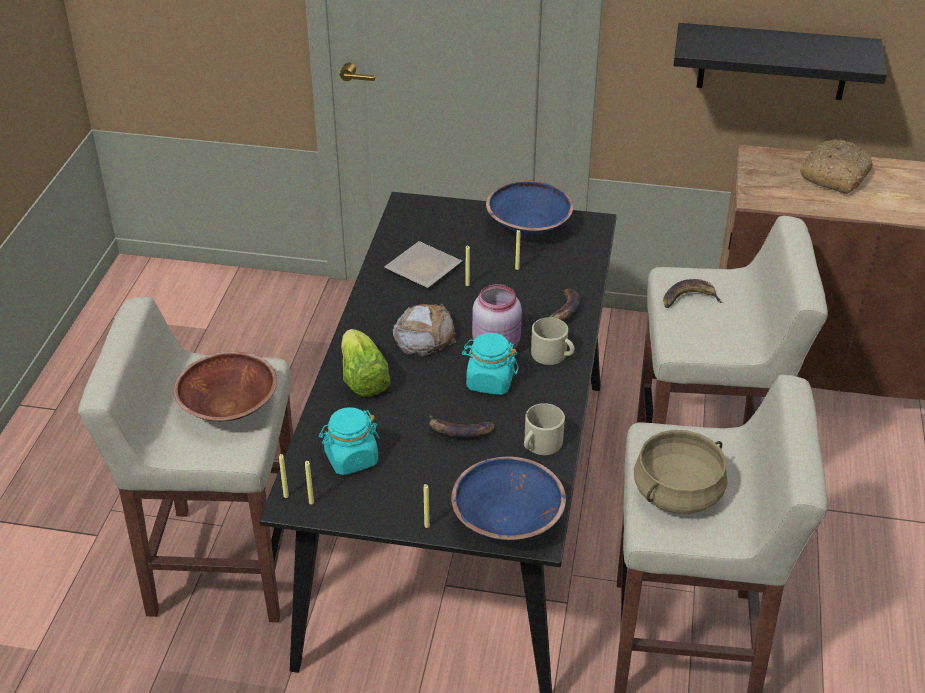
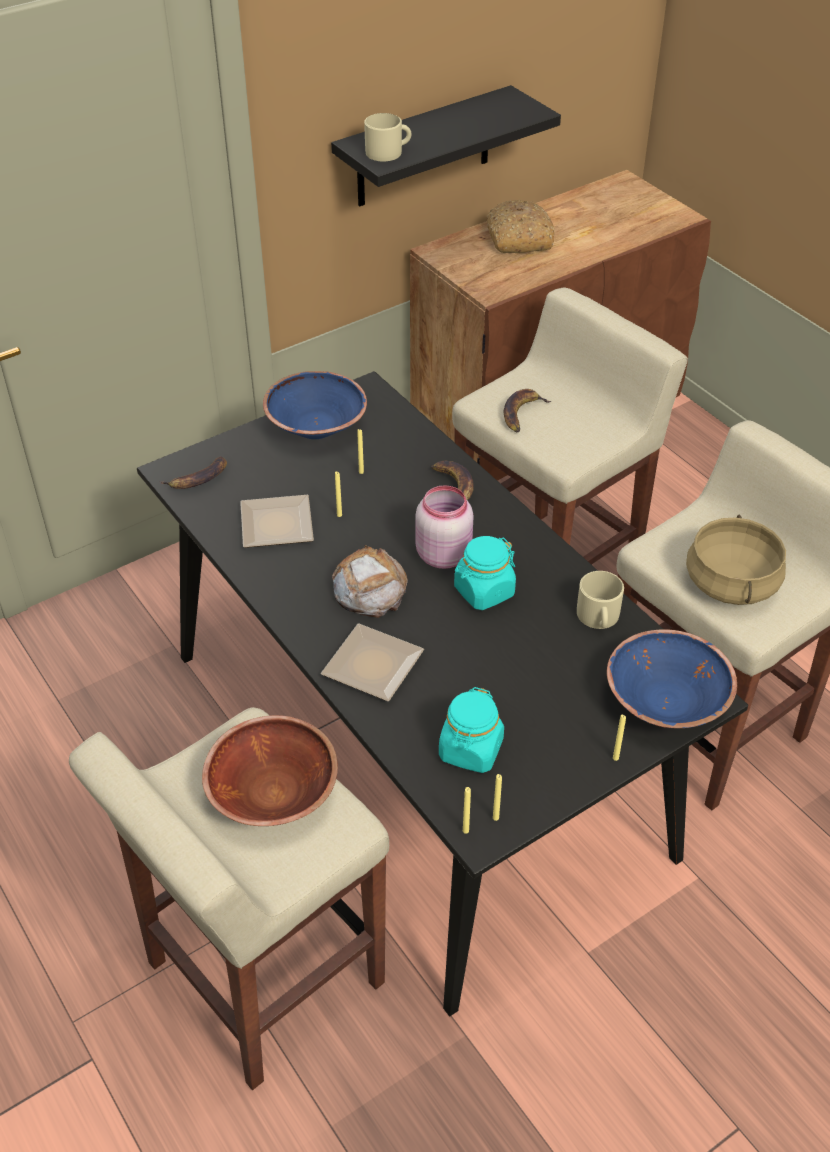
camera: 45 degrees left, 5 degrees up
(362, 379) = (374, 669): lettuce -> plate
(459, 431) = (522, 654): banana -> banana (198, 479)
(553, 355) = (499, 531): beige mug -> beige mug (388, 152)

